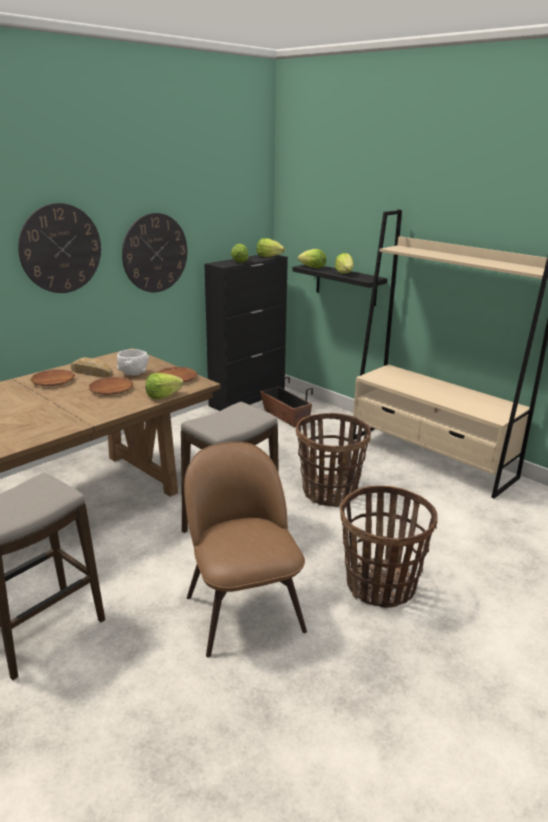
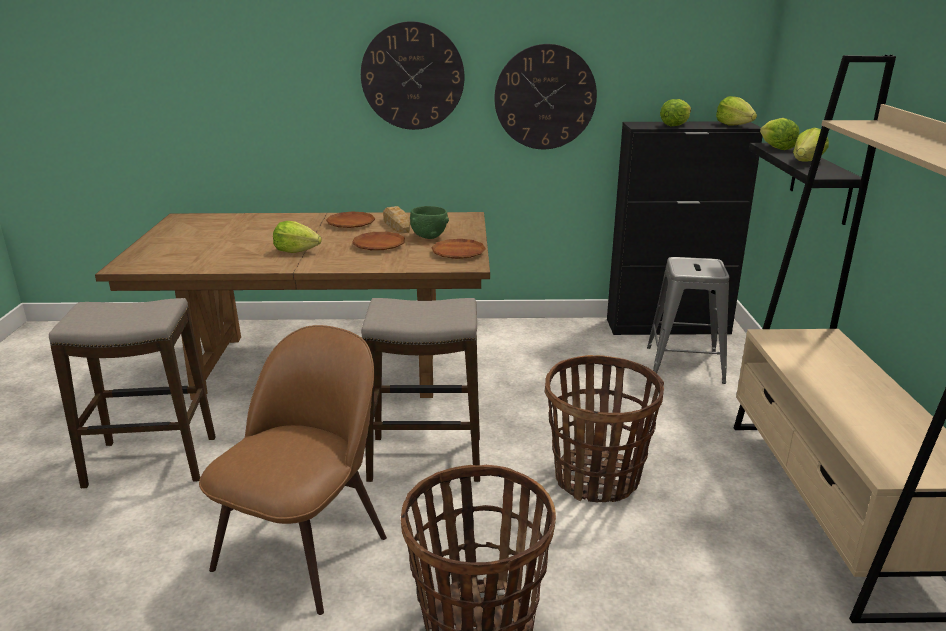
camera: 45 degrees right, 0 degrees up
(133, 373) = (429, 236): white bowl -> green bowl
(163, 396) = (407, 266): lettuce -> lettuce (296, 251)
(285, 416) = (684, 364): planter -> grey stool

